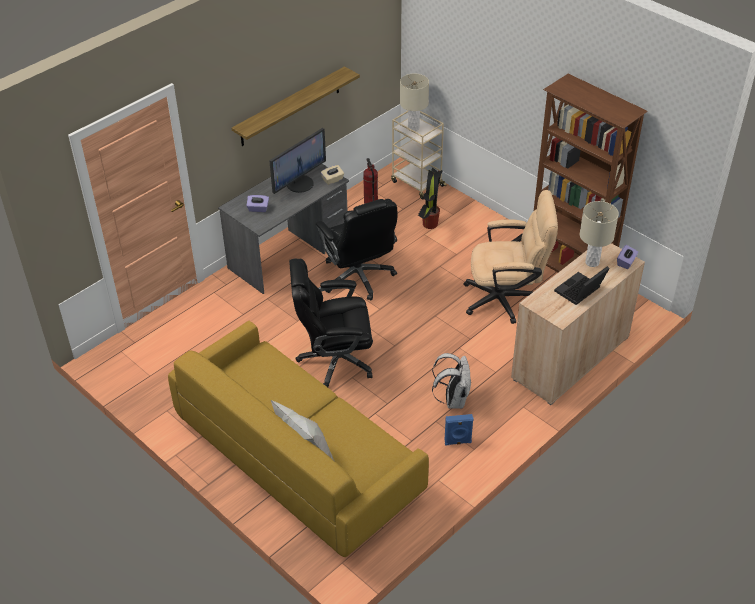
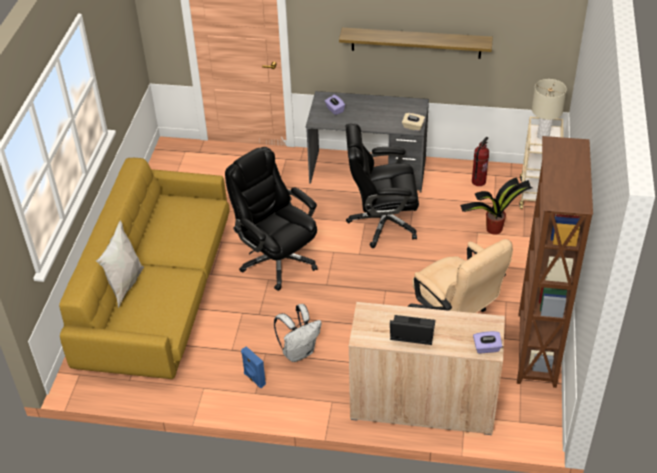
camera: 55 degrees right, 0 degrees up
(299, 183) = (388, 113): monitor -> none
(358, 277) = (382, 223): black office chair -> black office chair turned 60 degrees clockwise
(592, 262) = (461, 324): beige table lamp -> none

